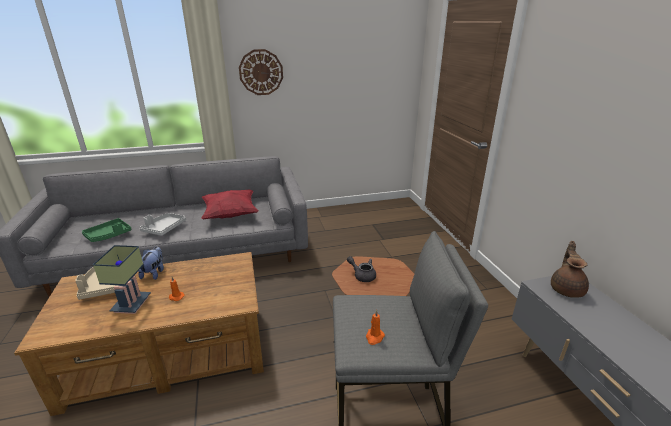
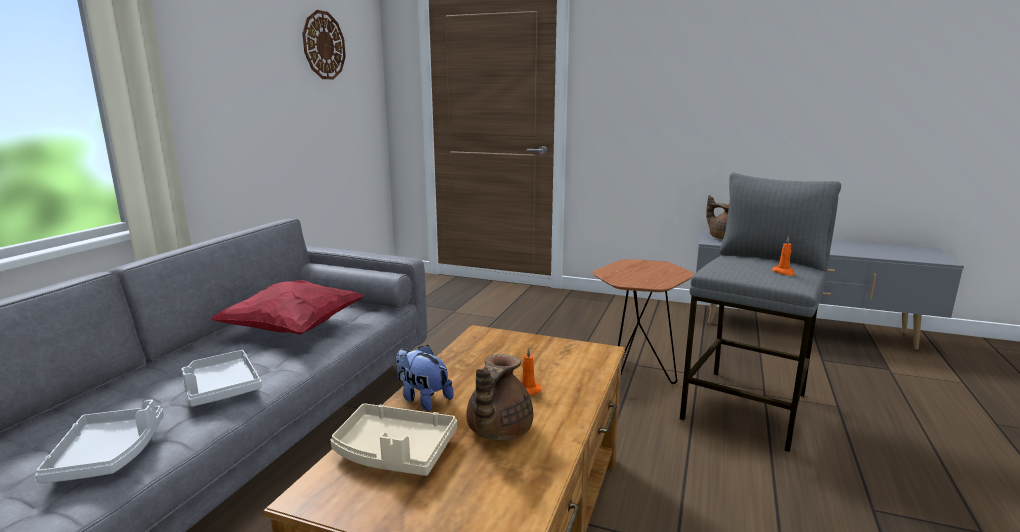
camera: 55 degrees left, 10 degrees down
(108, 235) = (109, 455): green tray -> grey tray
(130, 303) = (497, 431): table lamp -> brown teapot
(261, 72) = (203, 74): wall clock -> wall clock (323, 45)
(362, 275) = (637, 276): grey teapot -> none

